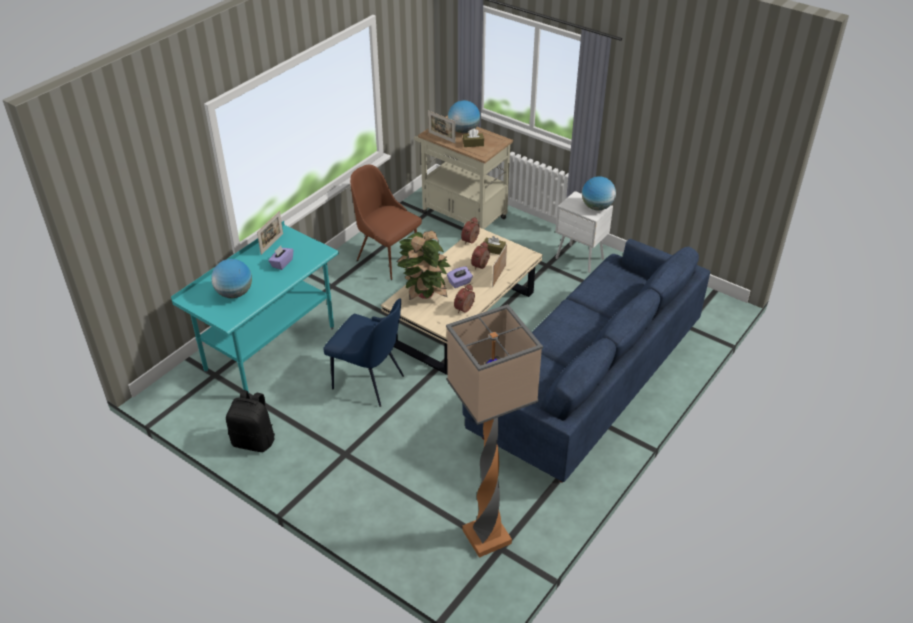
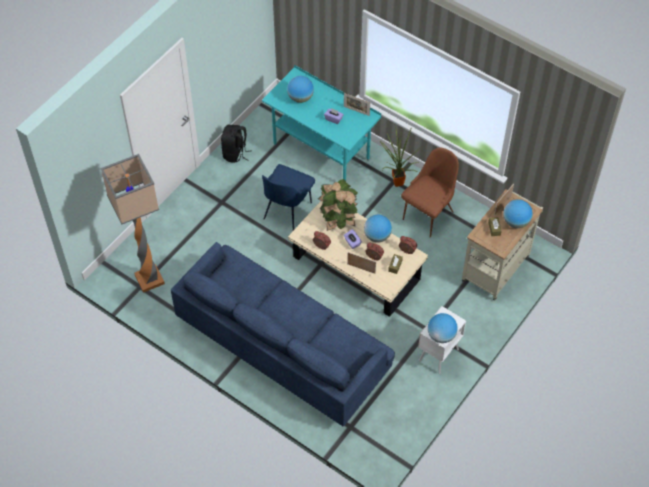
camera: 90 degrees right, 15 degrees up
(334, 284) = (396, 183): none -> potted plant
(450, 262) = (377, 236): none -> globe

